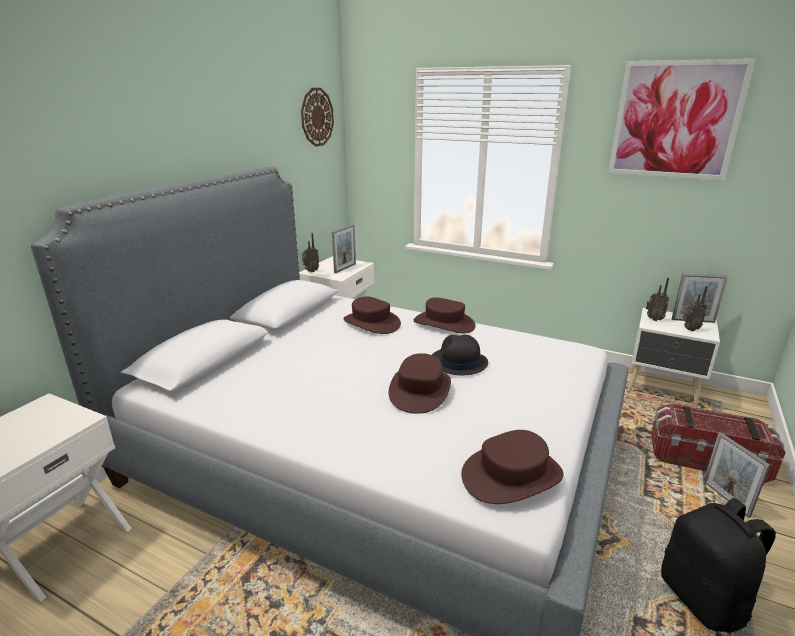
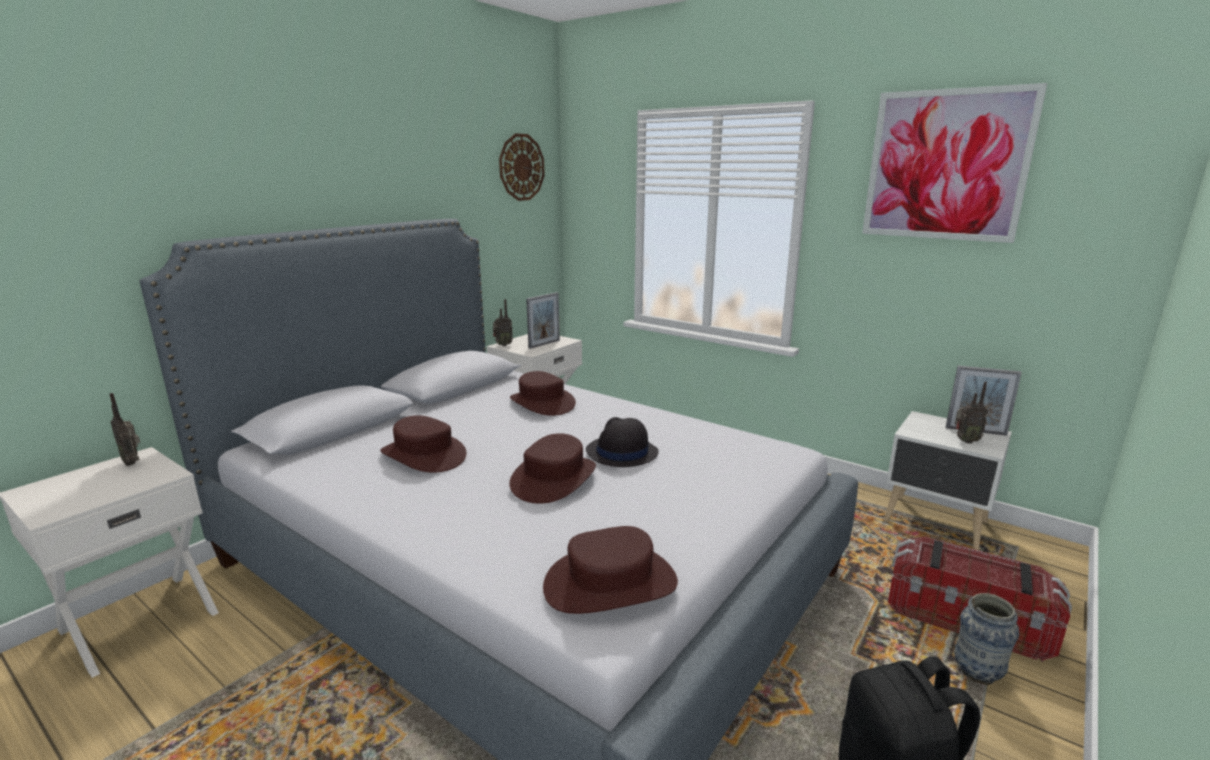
camera: 10 degrees right, 5 degrees down
(444, 323) = (629, 409): brown hat -> brown hat (424, 455)
(653, 319) = (920, 425): radio -> radio (133, 462)
(725, 499) = (977, 673): picture frame -> vase

